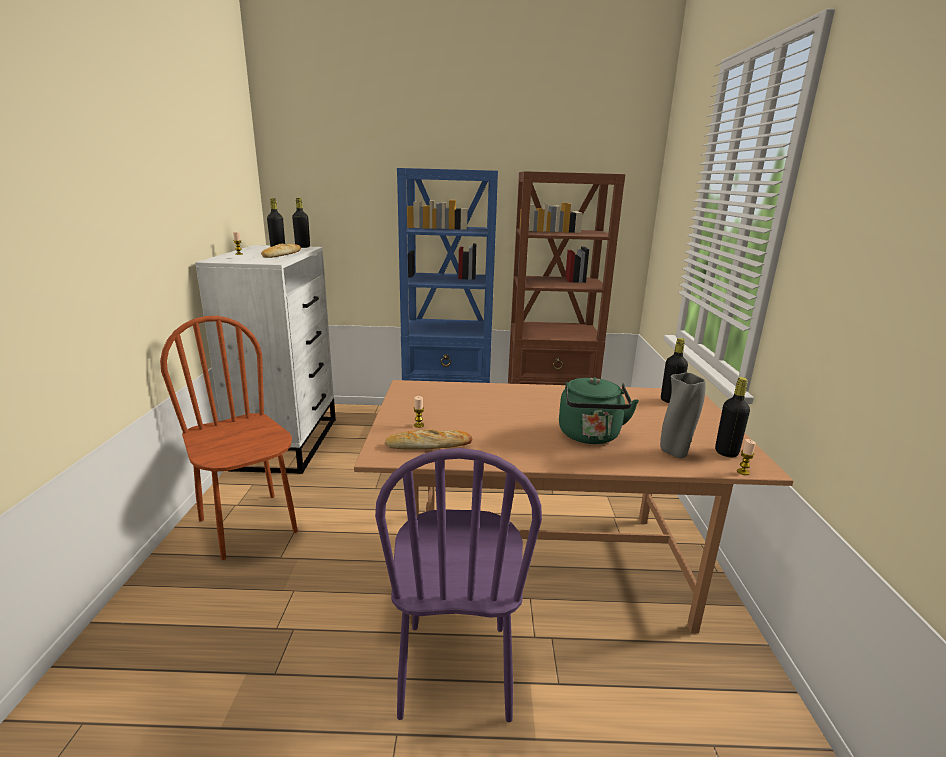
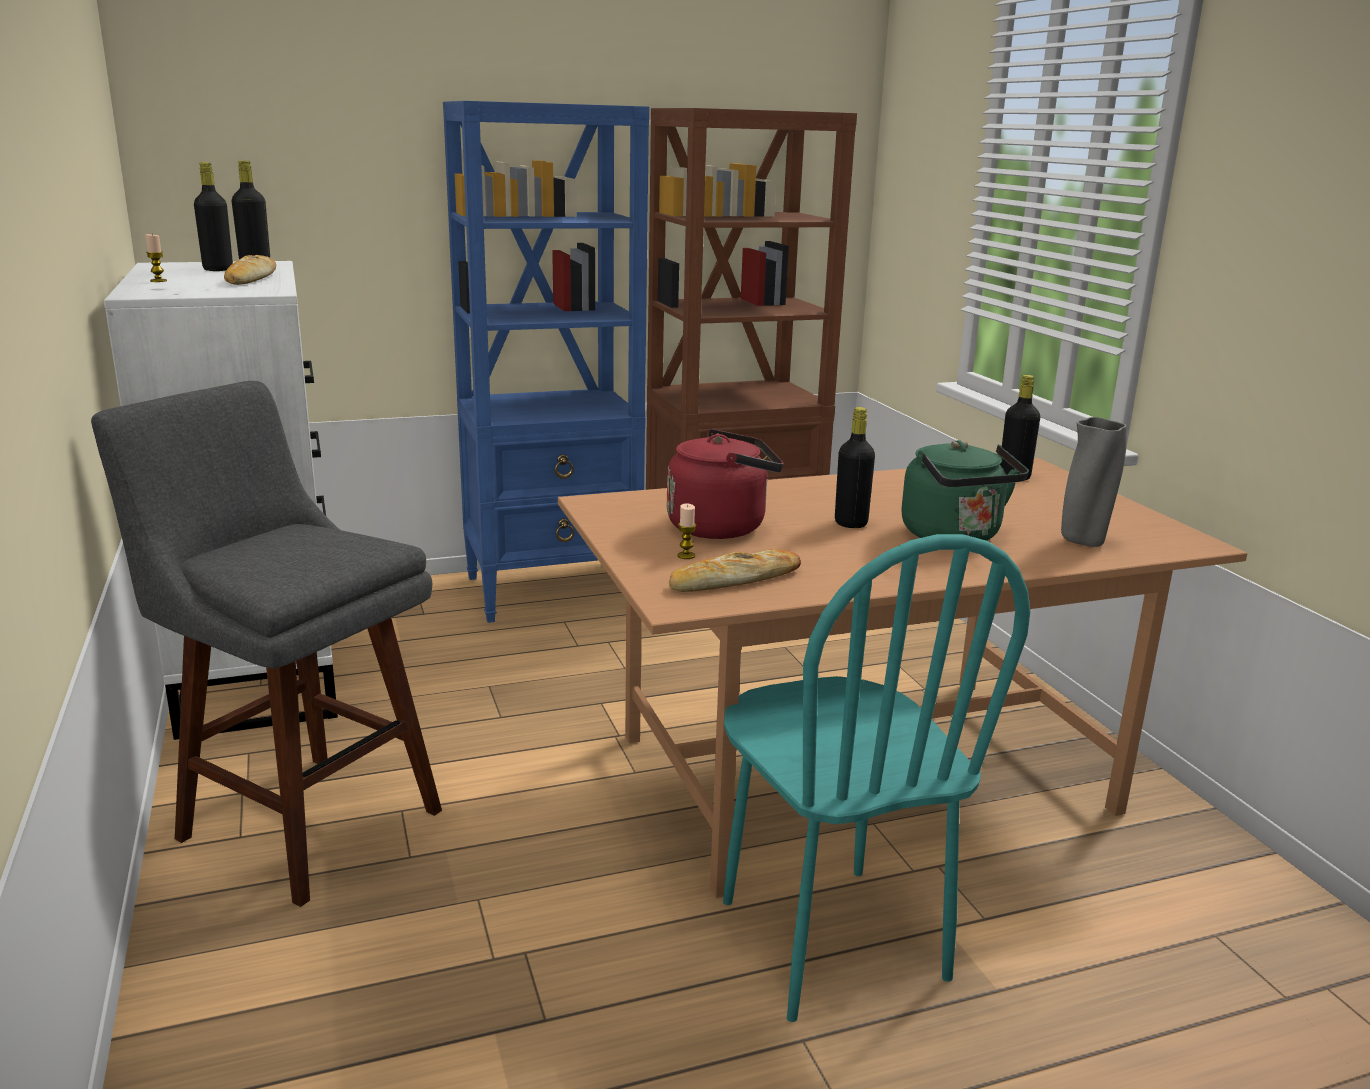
camera: 20 degrees left, 0 degrees up
(249, 525) = (302, 820): brown chair -> grey stool
(456, 670) = (830, 939): purple chair -> turquoise chair
(458, 410) = (722, 527): none -> red kettle
(726, 452) = (1144, 532): black bottle -> black bottle (851, 523)
(743, 472) = (1184, 552): candle -> none

